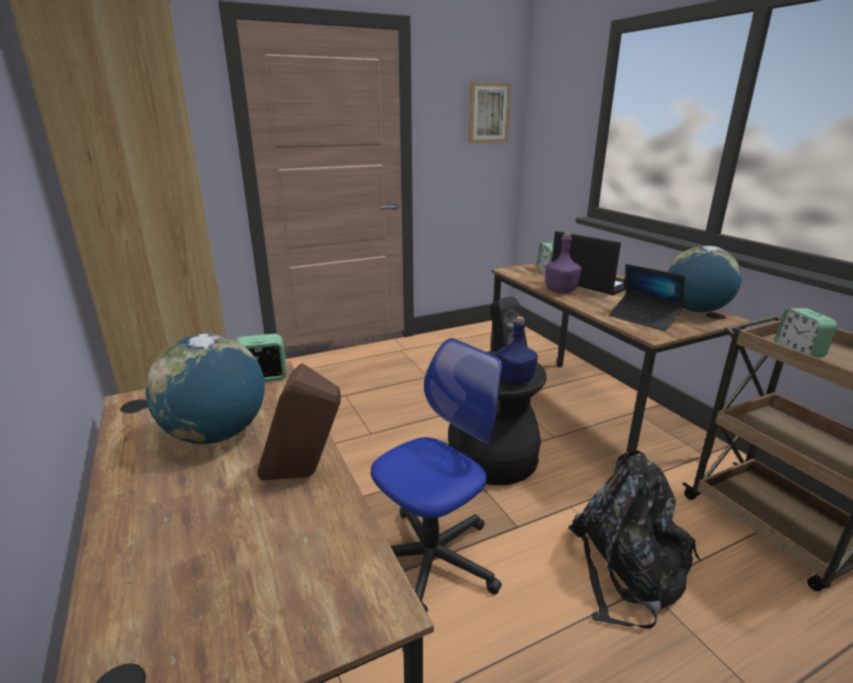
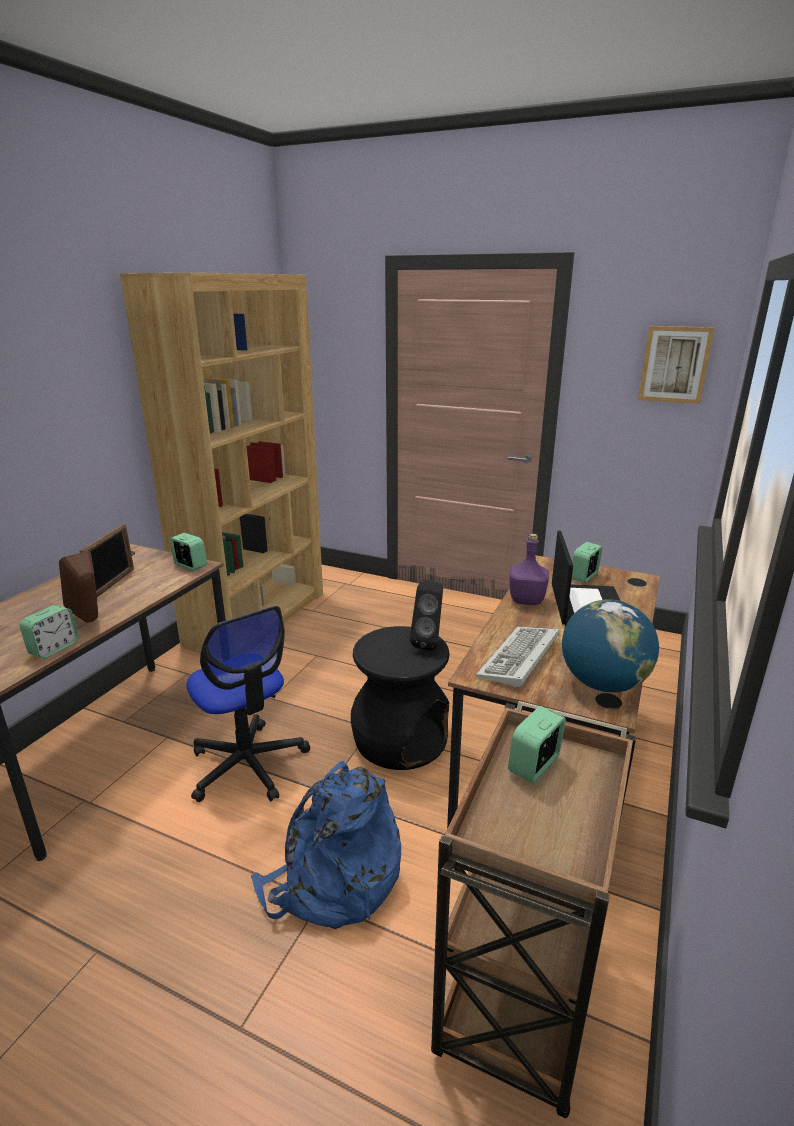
camera: 50 degrees right, 0 degrees up
(216, 434) = (113, 584): globe -> picture frame
(345, 522) = (54, 648): none -> alarm clock
(433, 558) = (248, 765): office chair -> office chair turned 45 degrees clockwise
(515, 380) = (390, 663): blue bottle -> none
(627, 569) = (333, 880): black backpack -> blue backpack
(643, 318) = (519, 660): laptop -> keyboard

